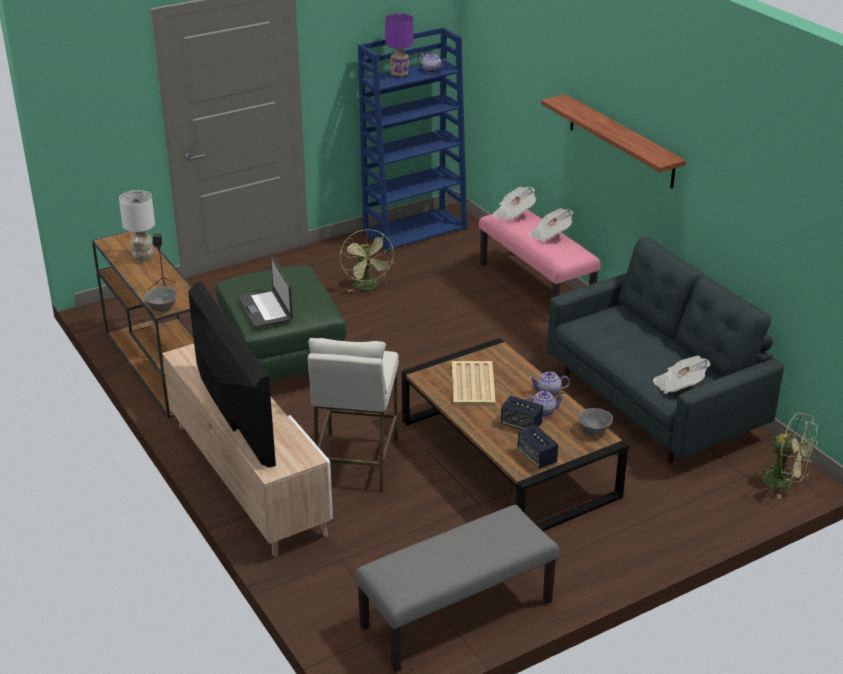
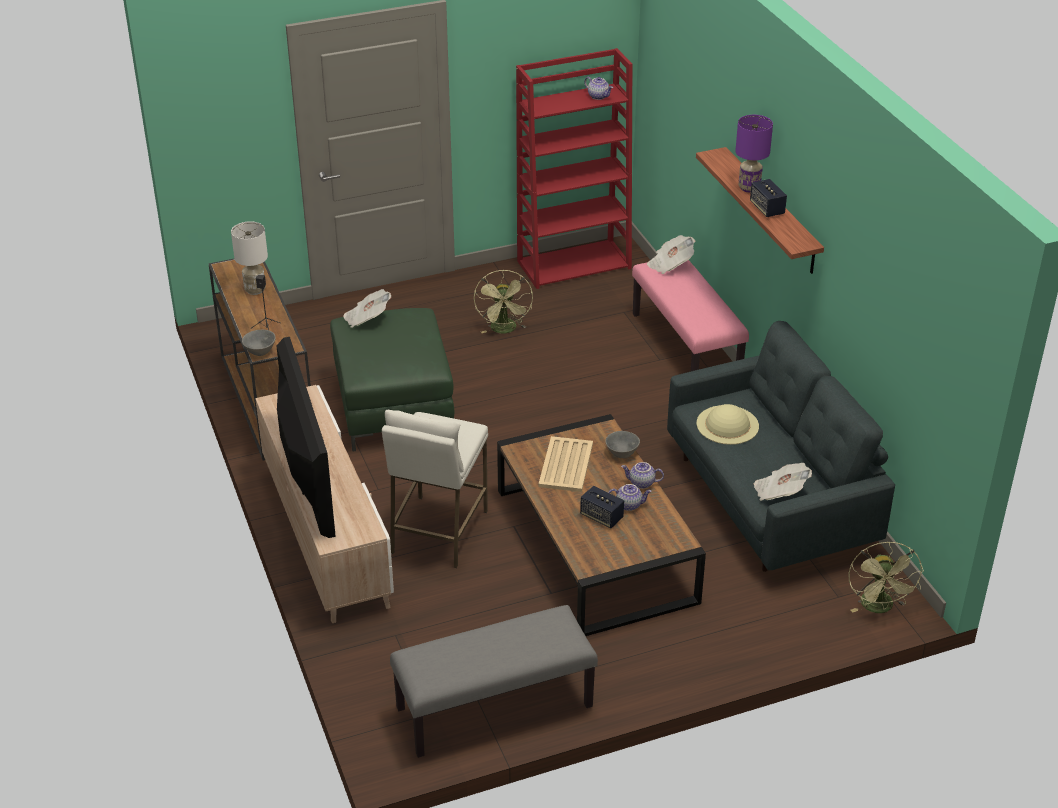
camera: 10 degrees right, 5 degrees up
(266, 308) = (372, 357): laptop -> none
(400, 75) = (561, 100): purple table lamp -> purple table lamp (749, 188)
(415, 230) = (574, 264): blue bookcase -> red bookcase
(537, 457) = (606, 555): speaker -> speaker (767, 209)
(550, 235) = (701, 296): newspaper -> newspaper (367, 319)
(593, 430) = (674, 532): grey bowl -> grey bowl (621, 453)
(611, 335) = (727, 424): none -> beige hat
(785, 482) = (879, 608): green fan -> green fan turned 45 degrees clockwise

